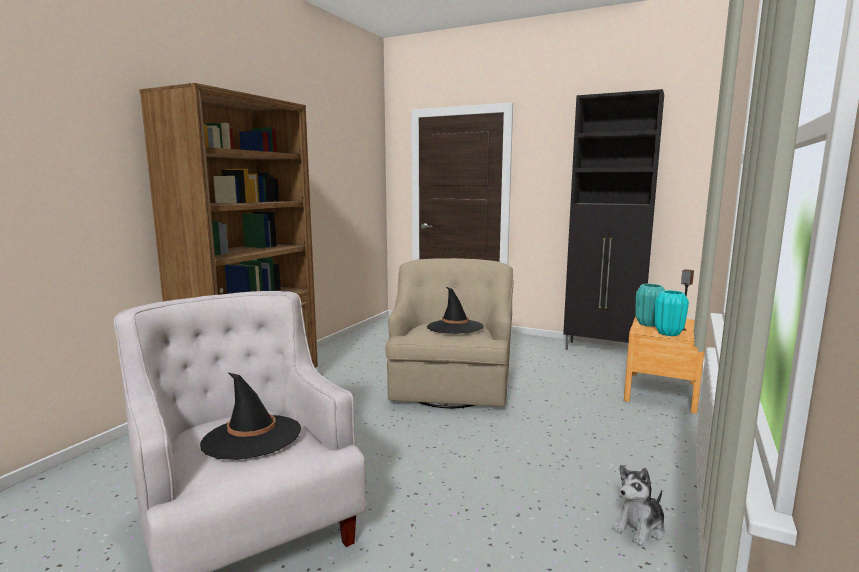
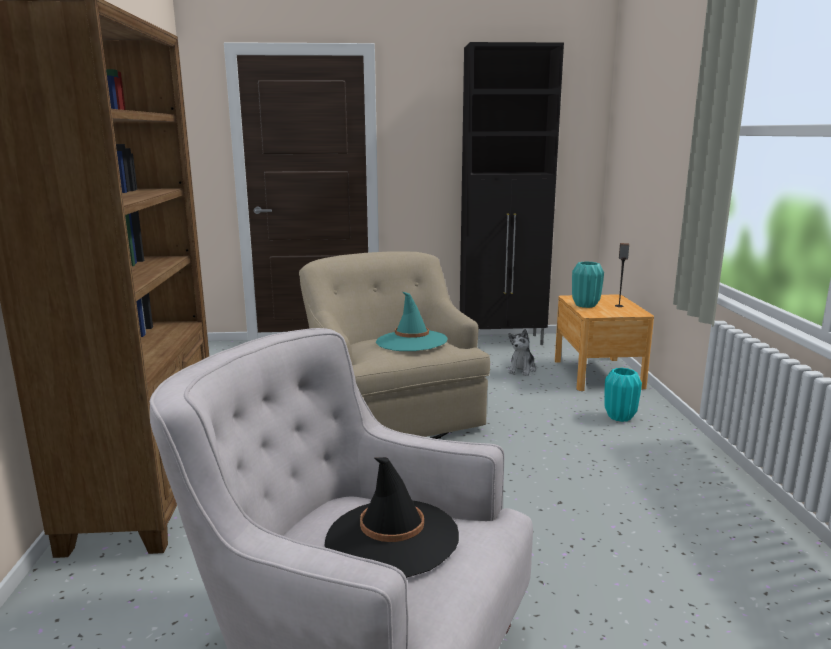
camera: 30 degrees left, 5 degrees up
(455, 327) = (411, 341): black hat -> turquoise hat
(640, 528) = (719, 508): plush toy -> plush toy (522, 369)
(669, 333) = (615, 312): turquoise vase -> turquoise vase (620, 417)

